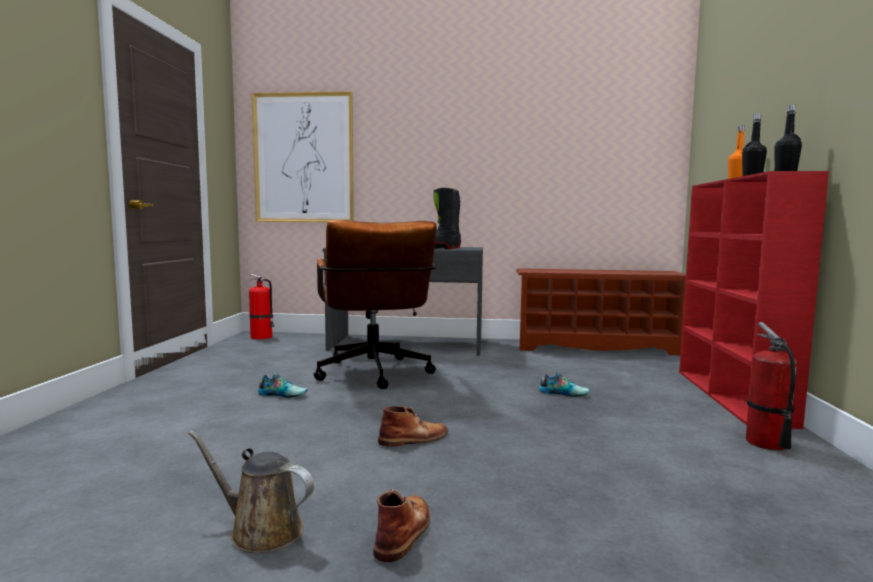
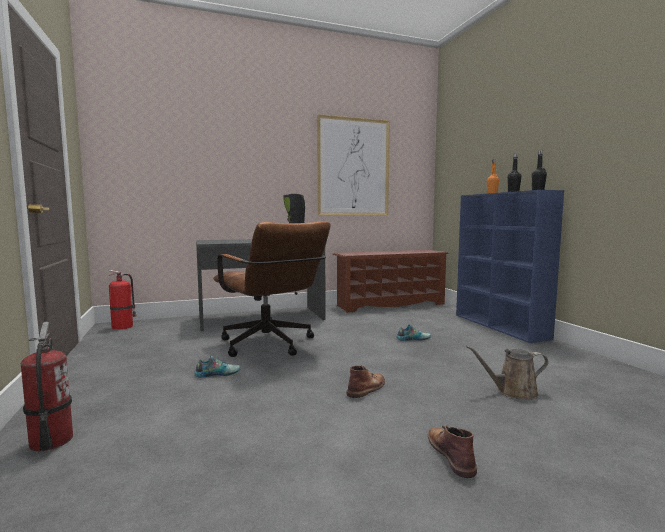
camera: 25 degrees left, 0 degrees up
(260, 531) = (360, 484): brown watering can -> brown watering can (513, 392)
(303, 158) = (154, 165): picture -> picture (353, 167)
(732, 397) = (500, 326): red bookcase -> blue bookcase
(766, 443) = (549, 351): fire extinguisher -> fire extinguisher (50, 441)

